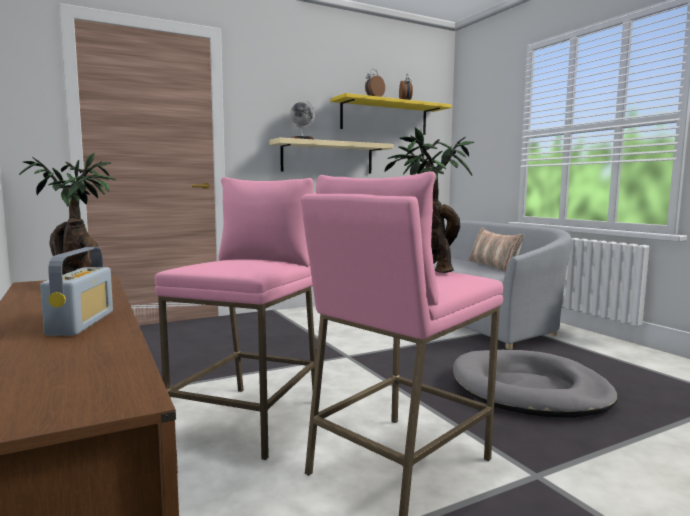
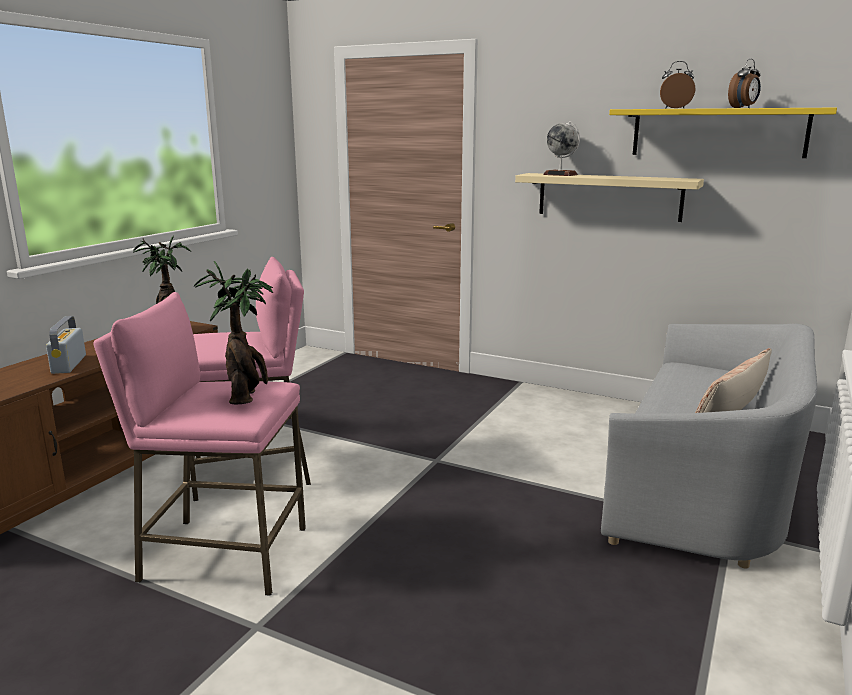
camera: 55 degrees right, 10 degrees up
(81, 323) = (69, 364): radio -> radio turned 120 degrees clockwise
(529, 390) = (471, 585): grey dog bed -> none

